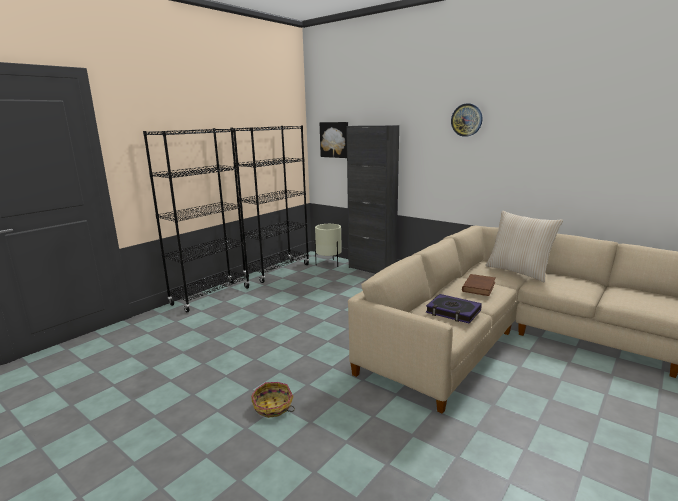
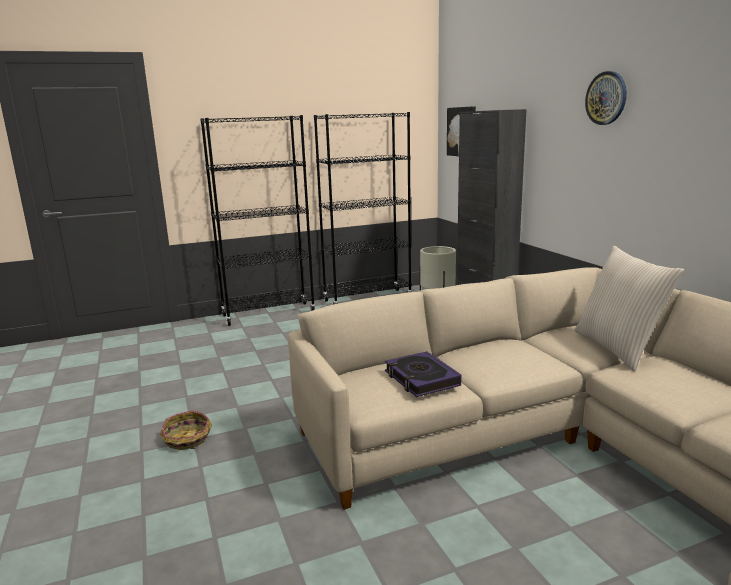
camera: 30 degrees right, 0 degrees up
(479, 287) = (511, 356): brown book -> none

